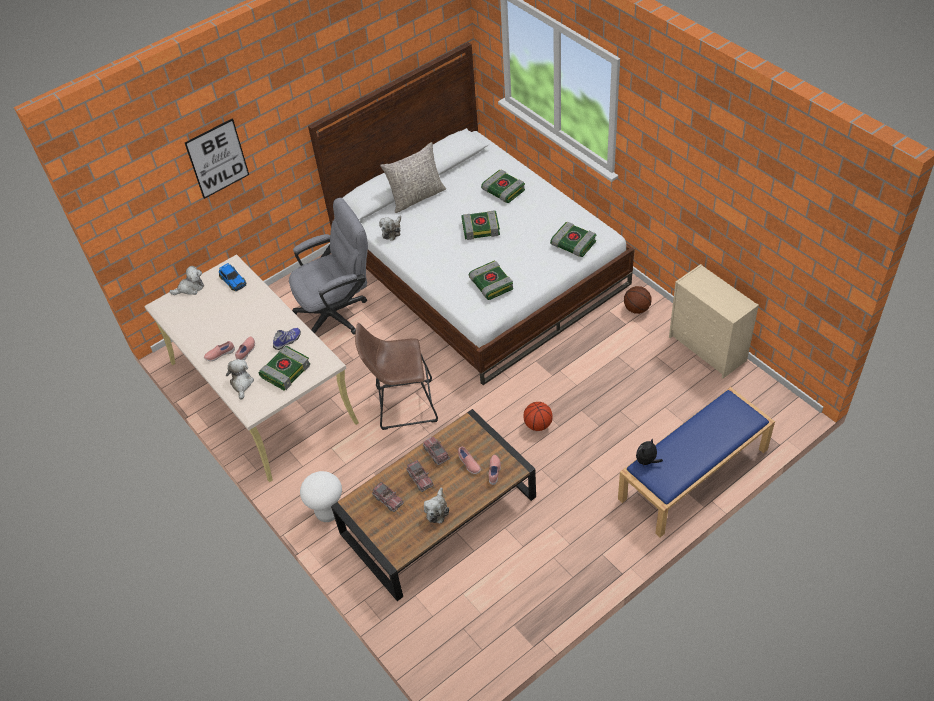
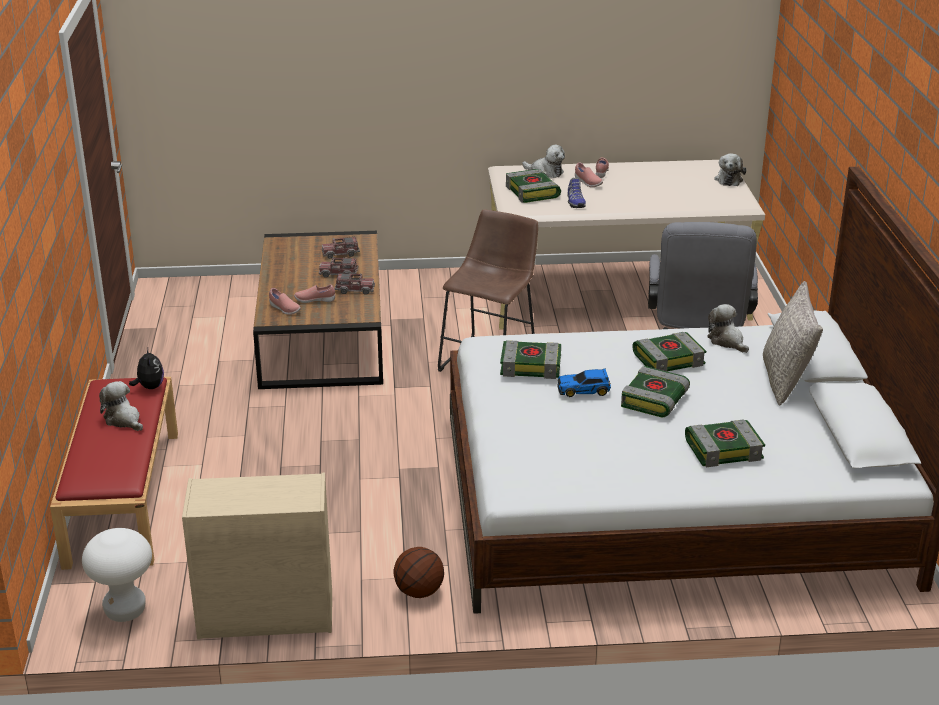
camera: 120 degrees right, 20 degrees down
(217, 158) = (823, 97): picture -> none
(233, 280) = (714, 199): toy car -> toy car (584, 390)
(328, 513) = (409, 284): white stool -> white stool (125, 611)
(437, 510) = (291, 270): plush toy -> plush toy (123, 420)
(538, 425) = (342, 428): basketball -> none
(572, 244) = (530, 457): book -> book (669, 359)
(693, 475) = (123, 496): blue bench -> red bench

